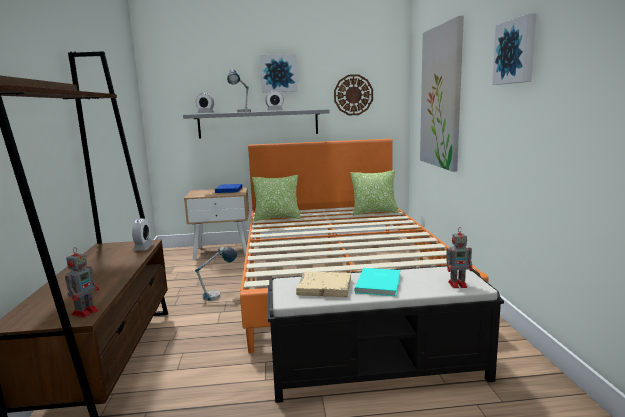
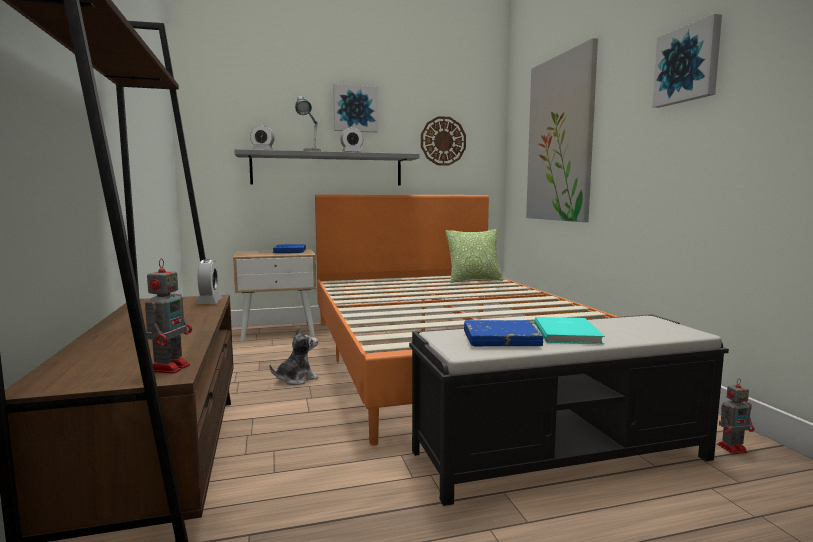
camera: 10 degrees left, 5 degrees down
(219, 295) = (296, 379): table lamp -> plush toy
(277, 218) = (356, 285): pillow -> none
(324, 288) = (501, 339): beige book -> blue book
(458, 284) = (667, 331): toy robot -> toy robot (733, 448)

